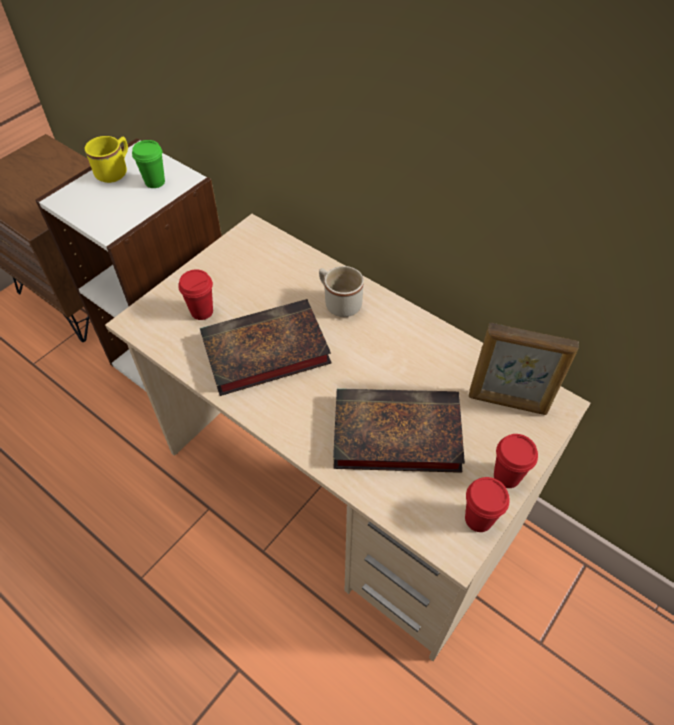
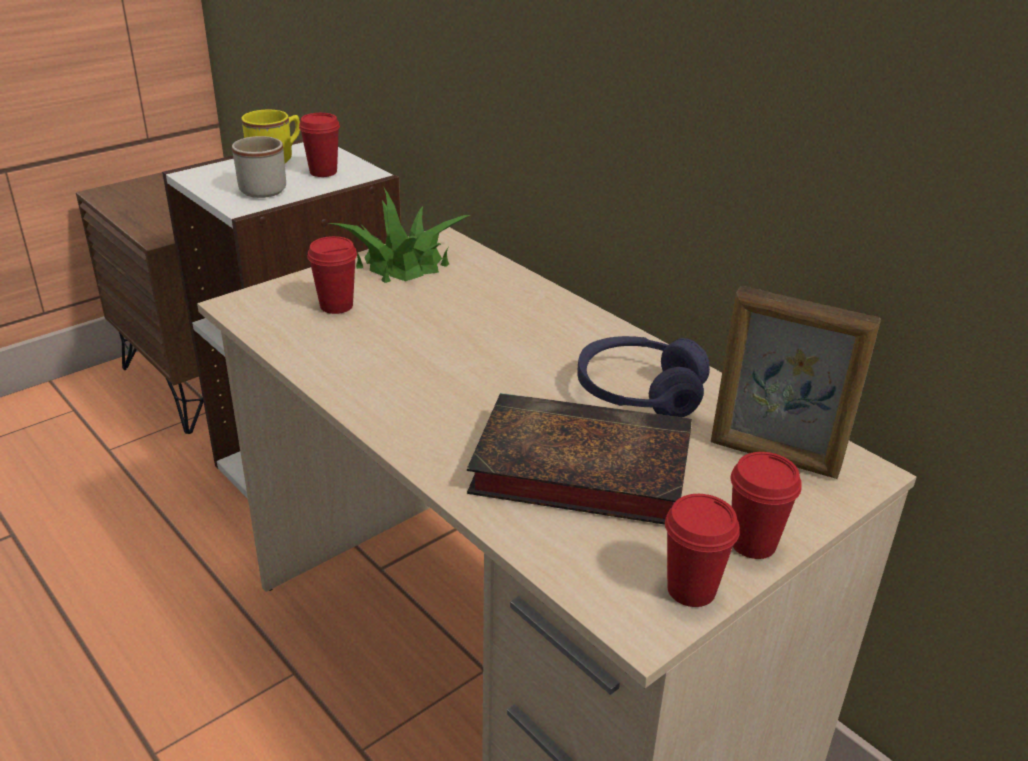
camera: 10 degrees right, 20 degrees down
(155, 182) = (323, 172): green cup -> red cup
(233, 260) = (402, 263): none -> potted plant
(263, 353) = (406, 356): book -> none
(339, 302) = (538, 320): beige mug -> beige mug (259, 188)
(417, 361) = (639, 393): none -> purple headphones

